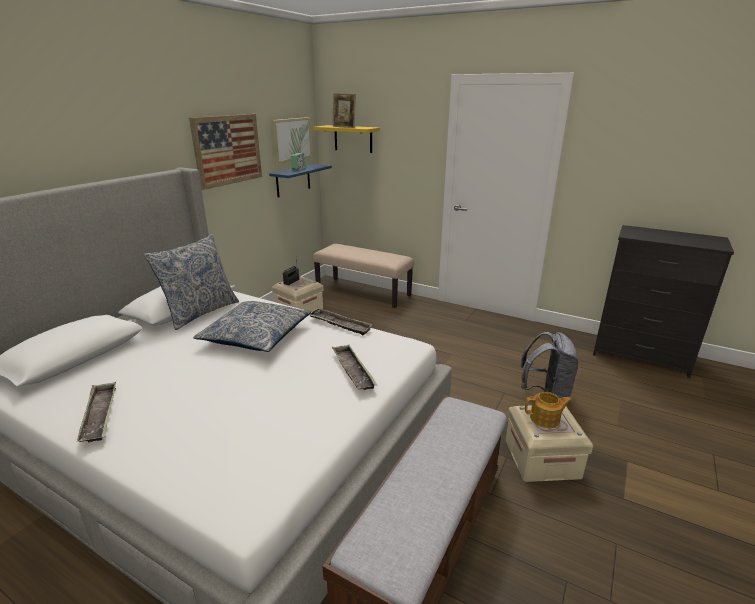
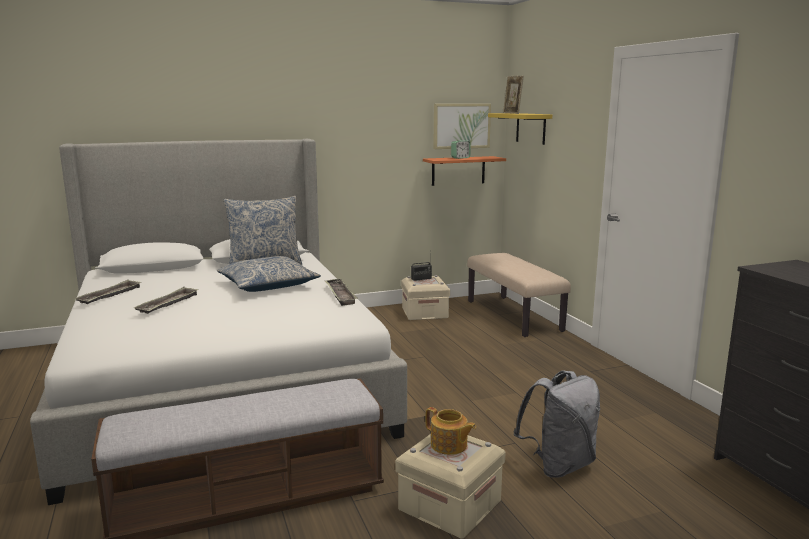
camera: 40 degrees right, 10 degrees down
(228, 150) = (371, 129): picture -> none
(293, 180) = (458, 170): blue shelf -> orange shelf
(353, 370) = (282, 321): tray -> tray (168, 304)

